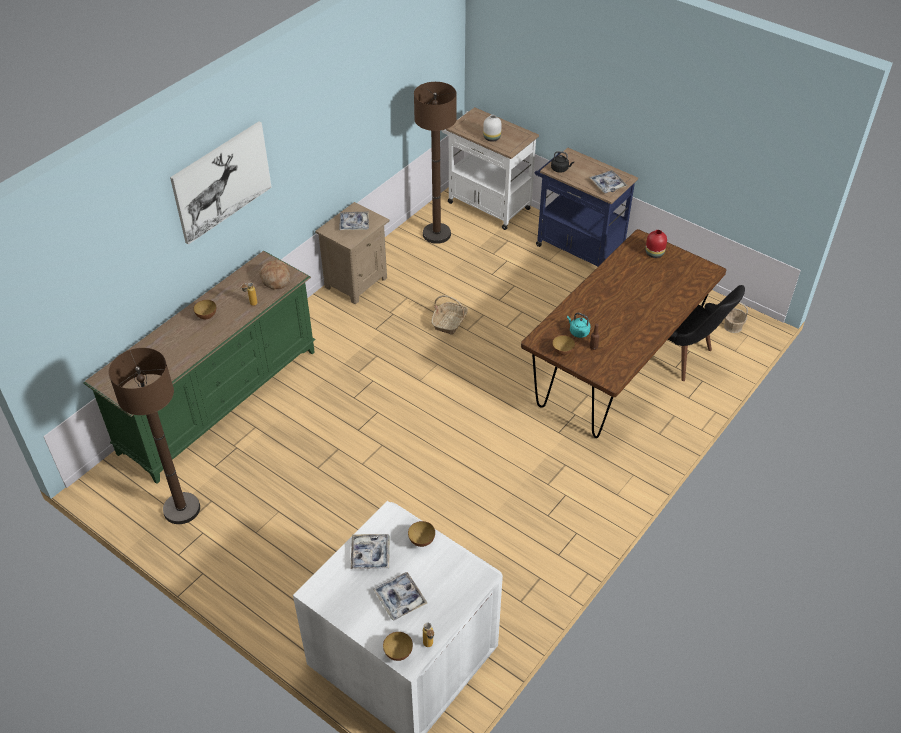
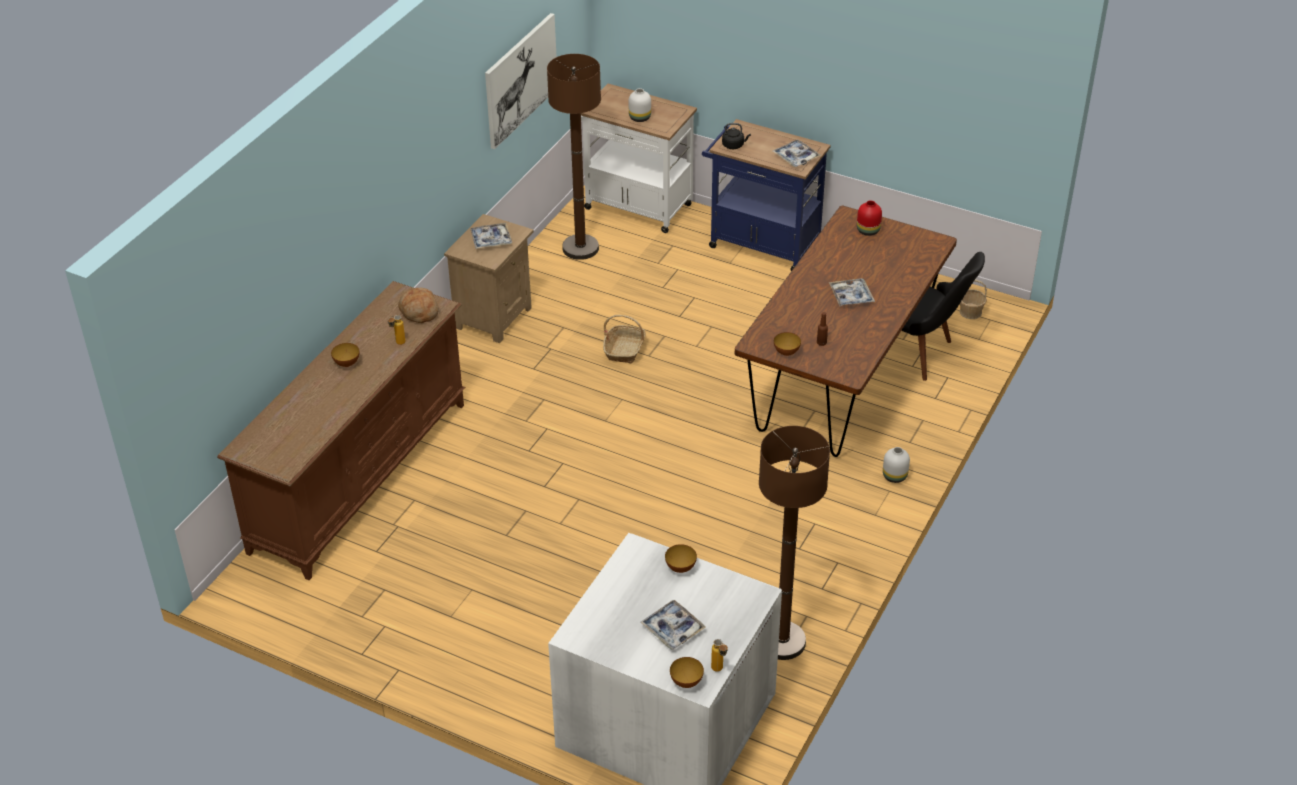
camera: 10 degrees left, 5 degrees down
(181, 509) = (350, 604): brown floor lamp -> brown floor lamp (782, 641)
(221, 401) = (361, 477): green cabinet -> brown cabinet
(222, 181) = (351, 195): picture -> picture (520, 80)
(370, 554) = (625, 590): tray -> tray (851, 296)
(578, 332) = (799, 328): turquoise kettle -> none
(640, 462) = (895, 476): none -> white vase

